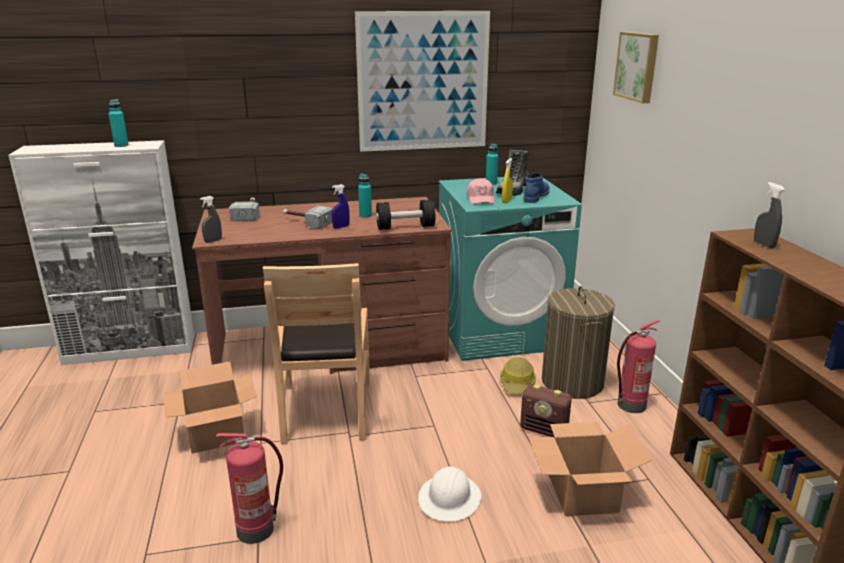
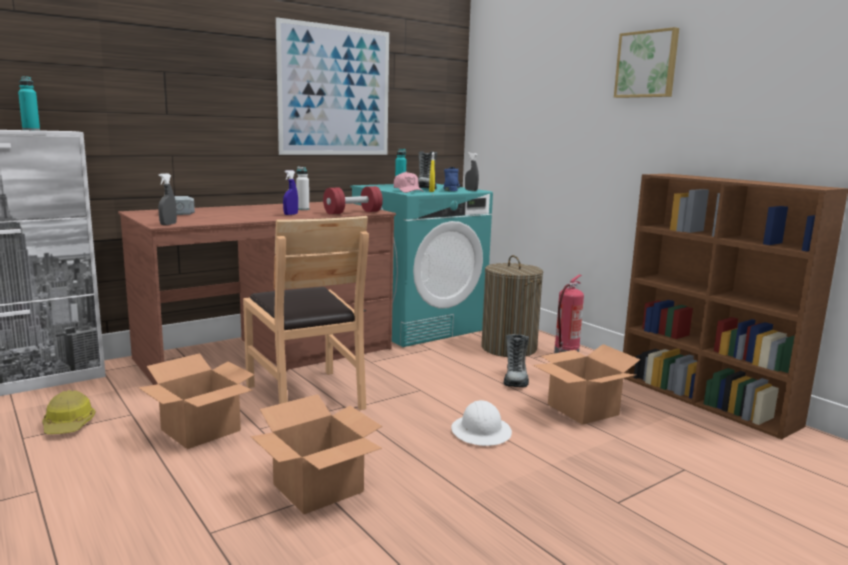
camera: 25 degrees left, 10 degrees down
(257, 529) = (319, 487): fire extinguisher -> cardboard box
(306, 222) = (249, 213): hammer -> none
(365, 215) = (303, 209): turquoise bottle -> white bottle
(405, 227) = (353, 213): black dumbbell -> red dumbbell
(518, 384) = (466, 355): hard hat -> hard hat (69, 425)
(544, 430) = (515, 378): radio -> boot
(638, 66) = (519, 79): picture -> picture (647, 64)
(763, 245) = (686, 176): grey spray bottle -> grey spray bottle (471, 190)

